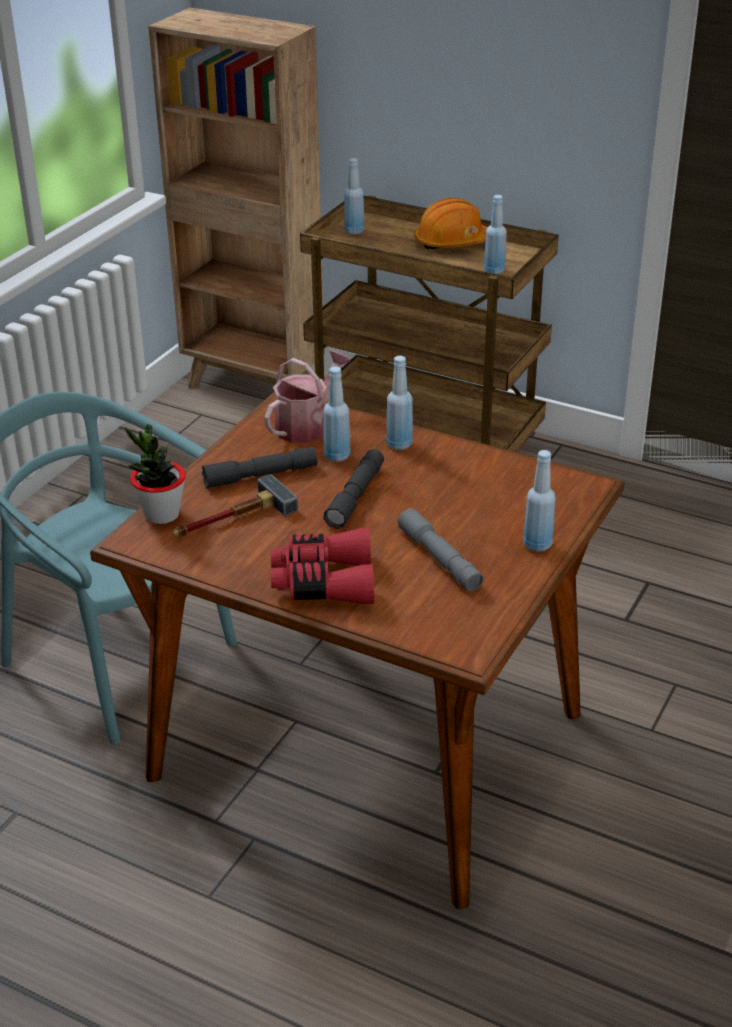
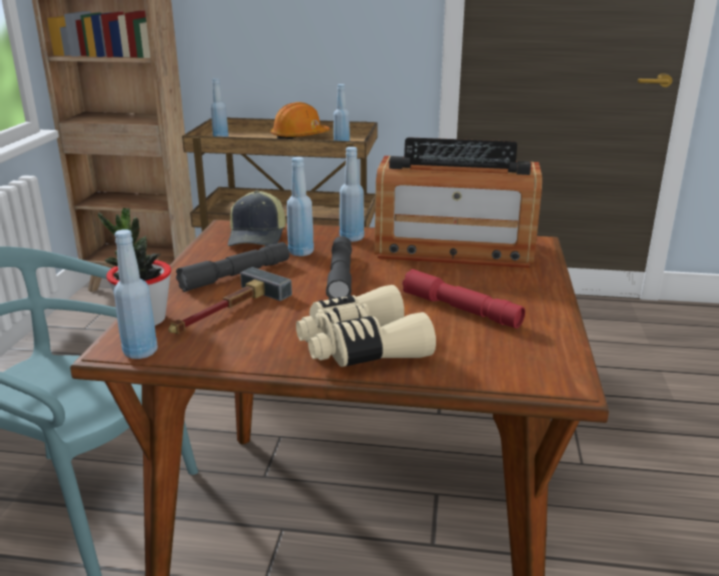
camera: 20 degrees left, 10 degrees down
(307, 425) = (258, 237): watering can -> cap
(323, 582) = (360, 347): red binoculars -> beige binoculars
(439, 559) = (461, 310): grey flashlight -> red flashlight
(493, 479) = (454, 249): none -> radio
(537, 545) = (537, 285): blue bottle -> blue bottle (140, 352)

